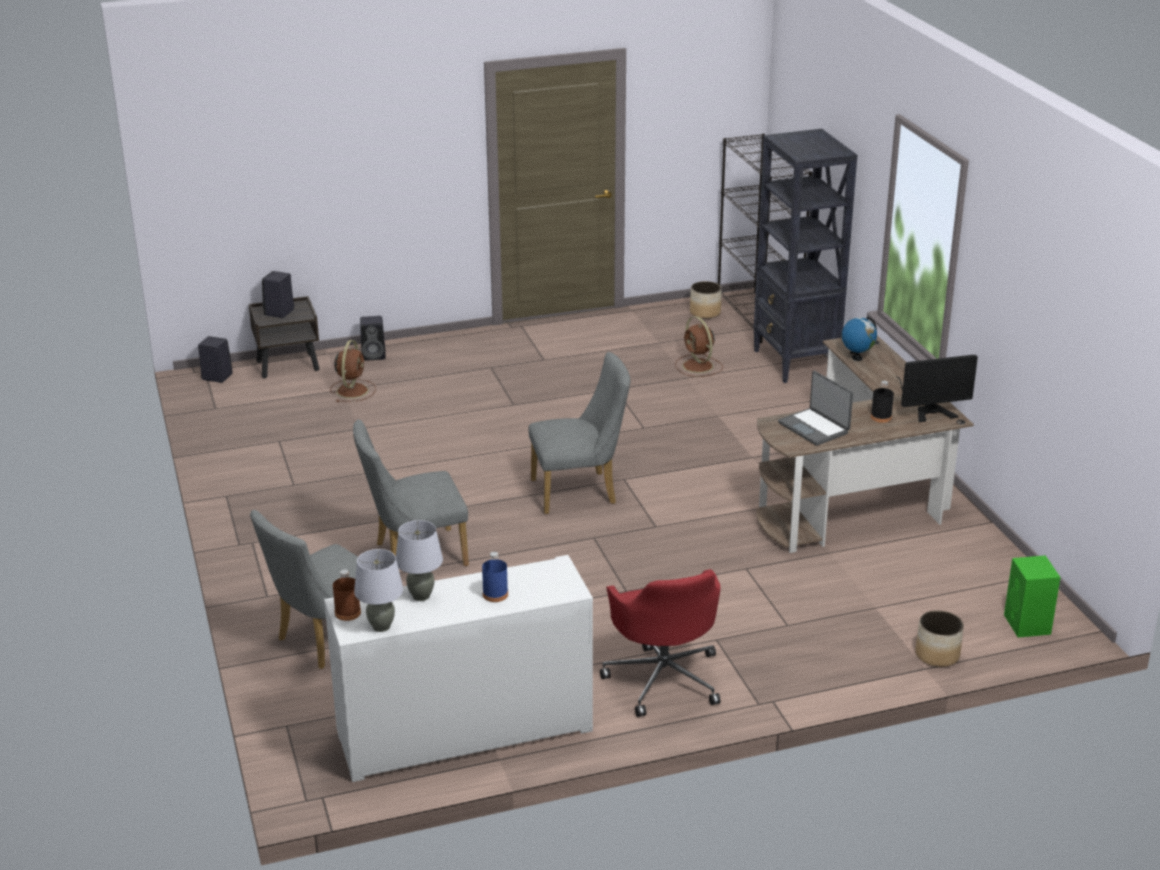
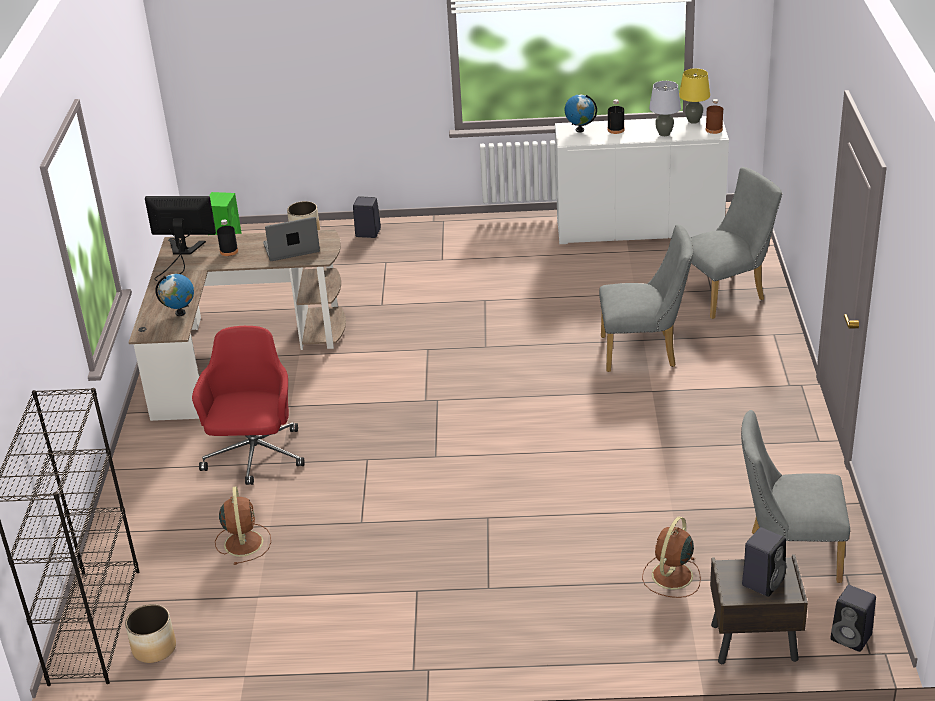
camera: 160 degrees left, 5 degrees up
(374, 355) = (632, 643): black speaker -> black speaker (367, 233)
(381, 627) = (693, 121): grey table lamp -> yellow table lamp
(495, 594) = (615, 130): blue bottle -> black bottle
(549, 588) = (580, 130): none -> globe
(580, 492) = (473, 392): grey chair -> grey chair (787, 555)
(664, 678) = (493, 241): red office chair -> red office chair (255, 457)
(795, 363) = (132, 528): black bookcase -> none
(814, 427) = (291, 249): laptop -> laptop turned 90 degrees counterclockwise

